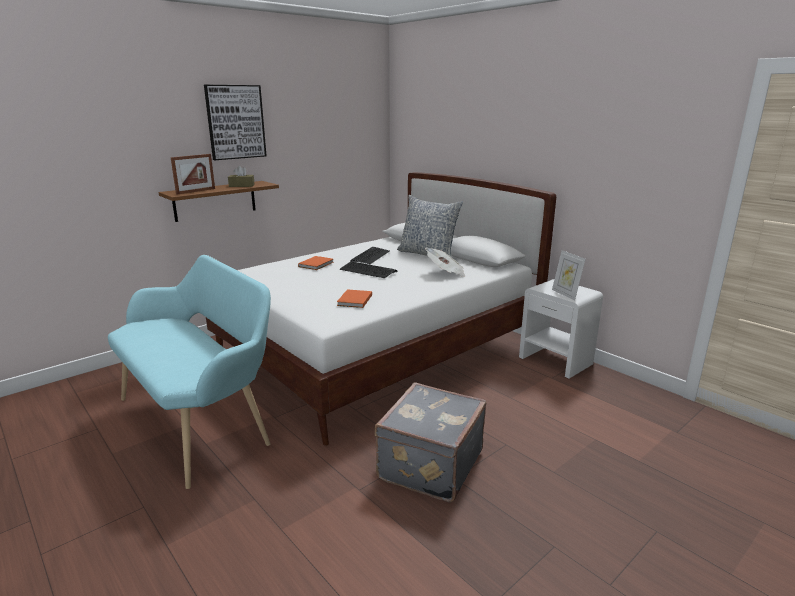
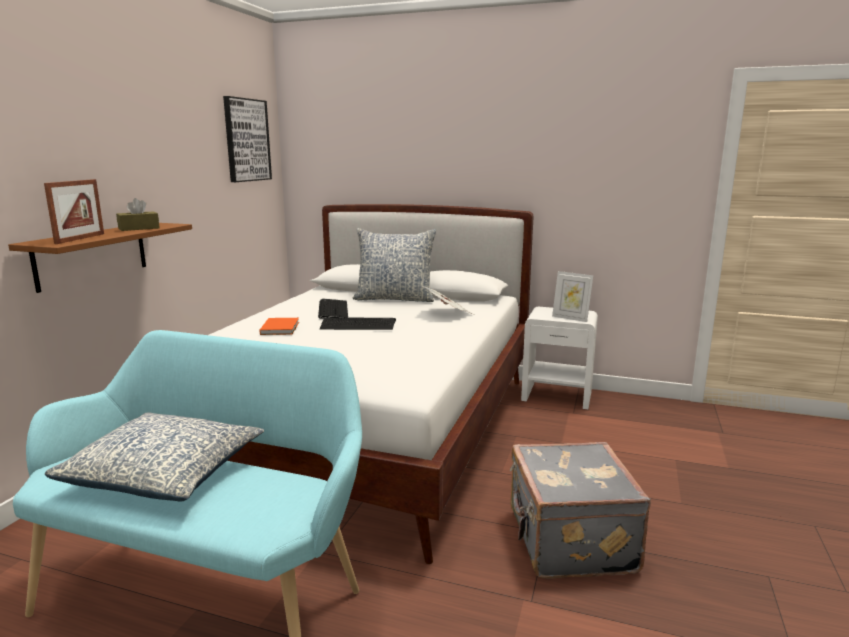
camera: 30 degrees left, 5 degrees down
(173, 340) = (166, 473): none -> pillow
(235, 122) = (113, 134): picture -> picture (246, 140)
(354, 300) = (398, 359): orange book -> none

